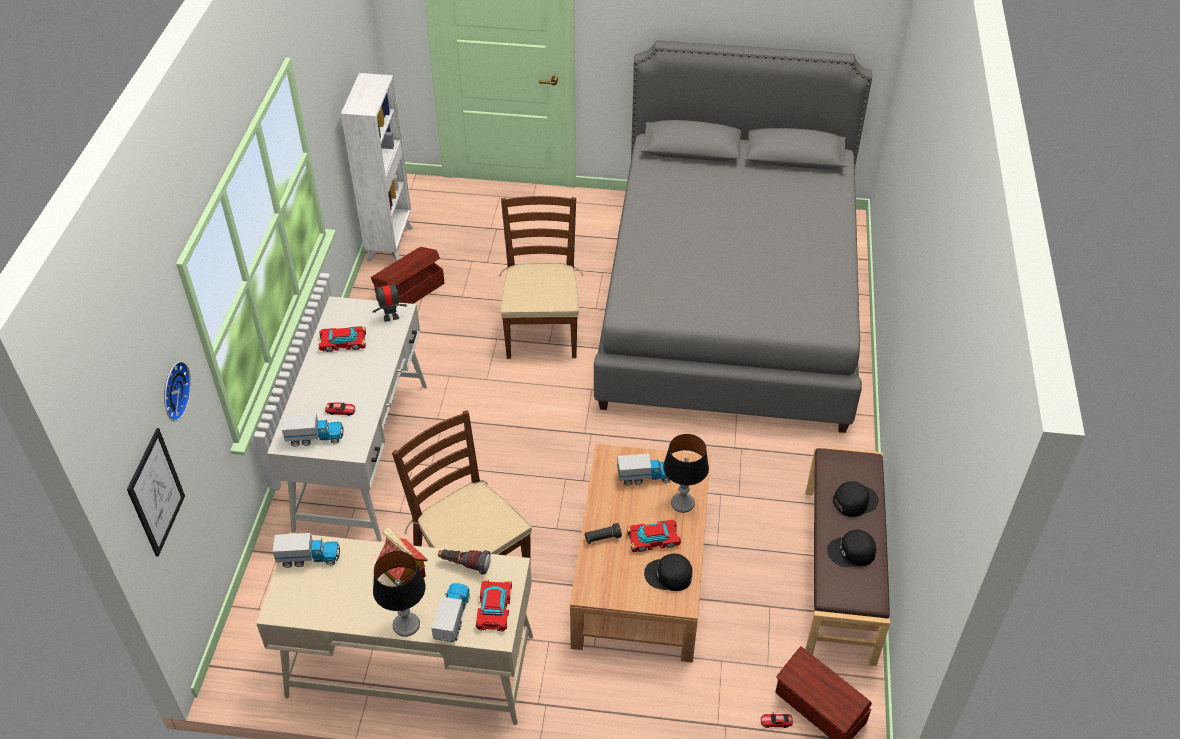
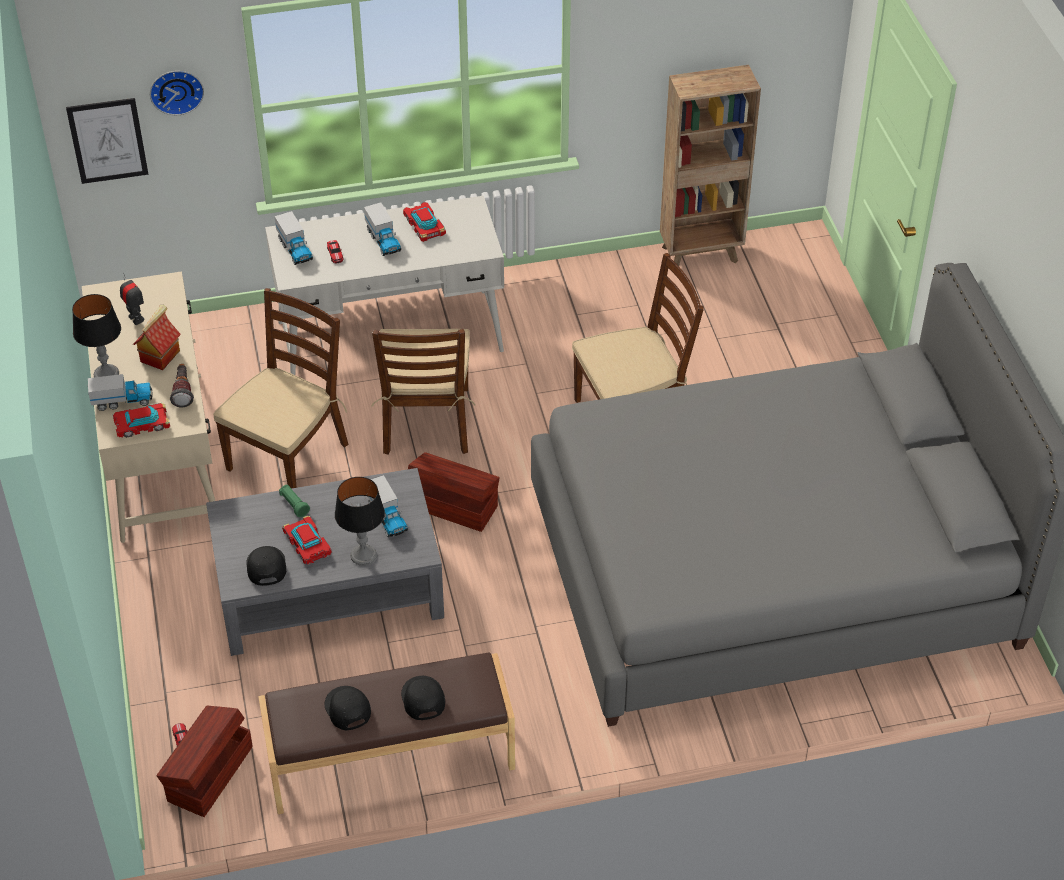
camera: 70 degrees right, 0 degrees up
(309, 558) = (158, 293): toy truck -> toy truck (383, 240)
(390, 243) = (701, 254): white bookcase -> brown bookcase
(391, 317) = (475, 246): toy robot -> toy robot (136, 319)
(409, 291) = (634, 293): brown storage box -> brown storage box (452, 505)
(480, 456) = (426, 421): none -> brown chair
(602, 538) = (294, 505): black flashlight -> green flashlight
(641, 572) = (327, 588): brown coffee table -> grey coffee table
(854, 500) = (422, 699): black cap -> black cap turned 150 degrees counterclockwise

